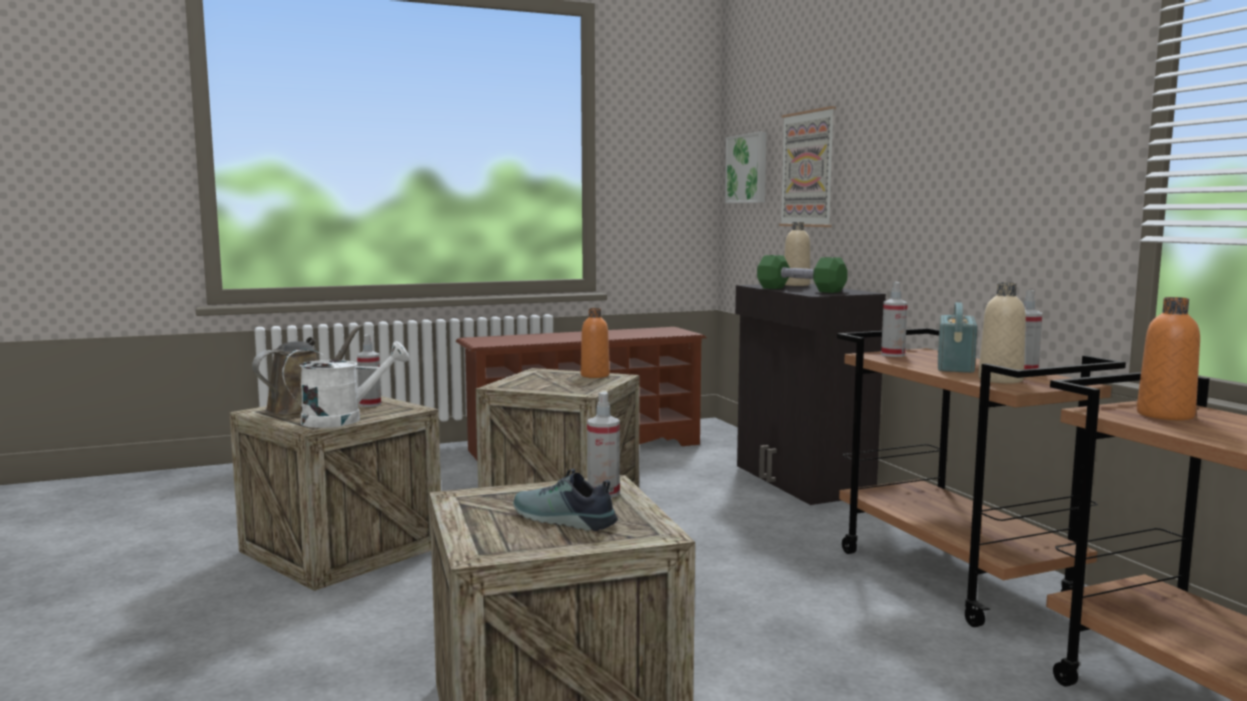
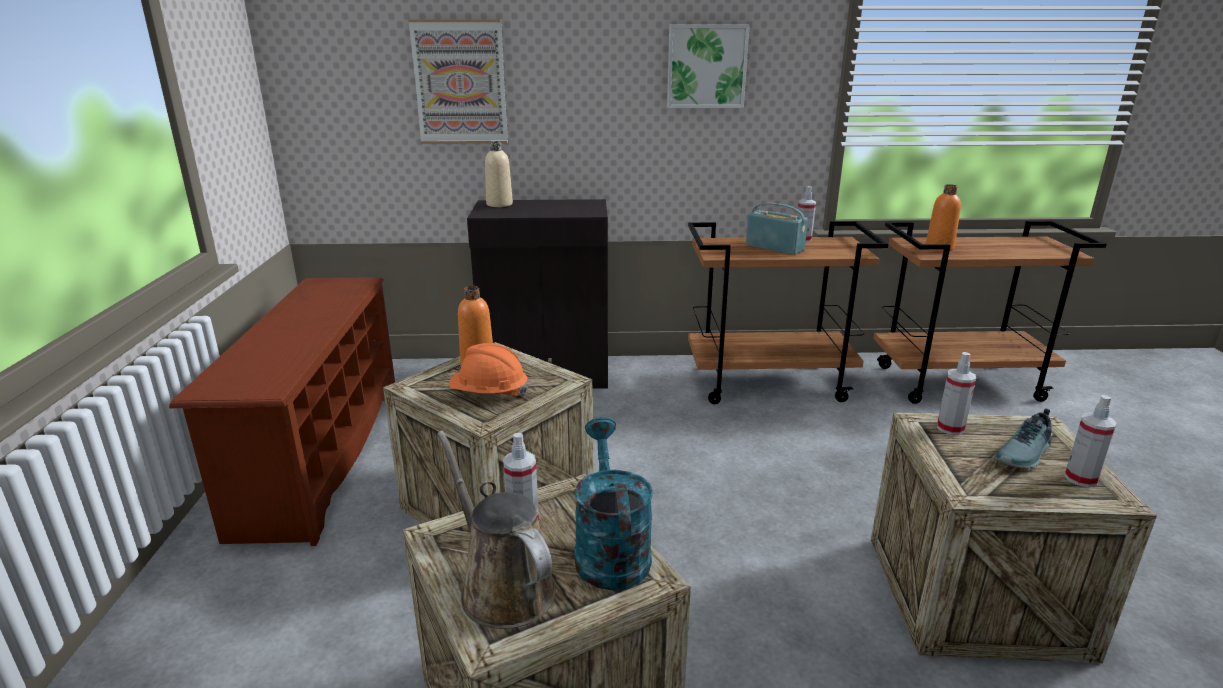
camera: 70 degrees left, 15 degrees up
(343, 419) = (609, 549): white watering can -> turquoise watering can
(541, 383) = (489, 394): none -> orange hard hat
(748, 169) = (335, 77): picture -> picture (706, 66)
(800, 290) = (549, 210): green dumbbell -> none
(893, 355) = (720, 250): spray bottle -> spray bottle (1080, 479)
(1000, 380) = (831, 250): beige bottle -> none

